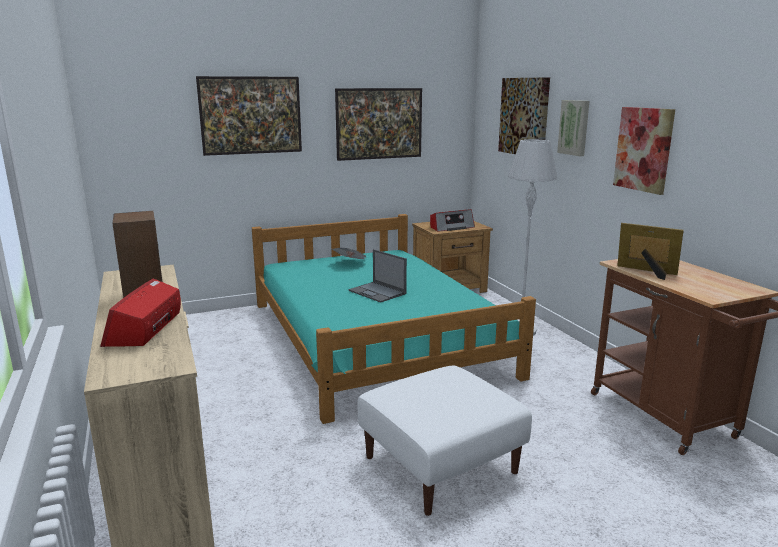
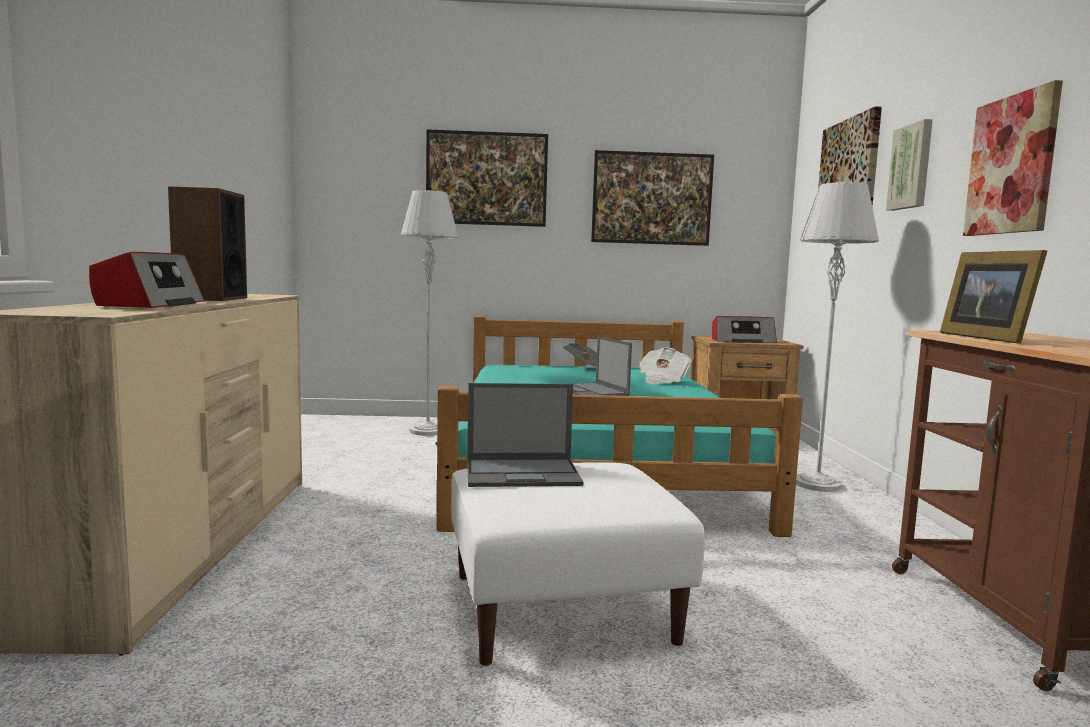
camera: 20 degrees right, 10 degrees down
(145, 328) = (151, 304): radio -> radio turned 150 degrees clockwise
(234, 326) = (427, 431): none -> grey floor lamp
(411, 270) = (662, 380): none -> newspaper
(411, 391) = (524, 473): none -> laptop
(647, 272) = (987, 338): picture frame -> picture frame turned 150 degrees counterclockwise

